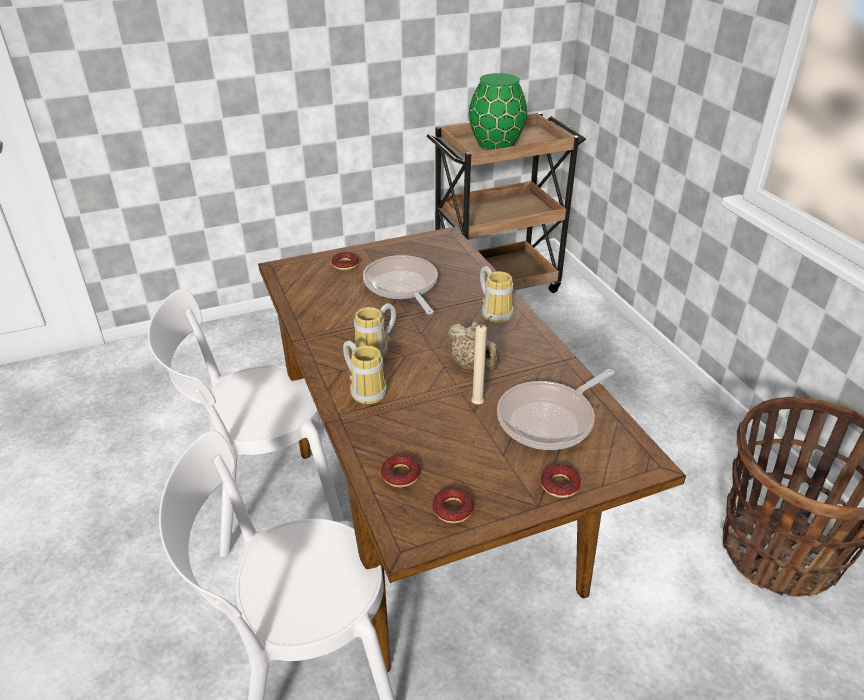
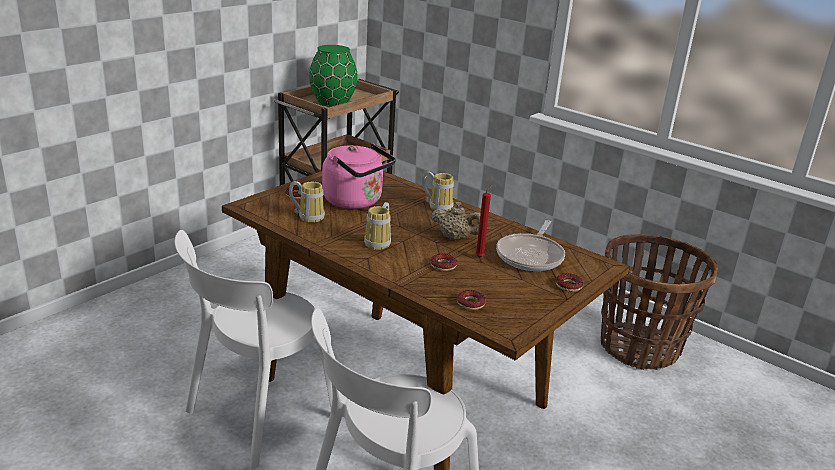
camera: 30 degrees left, 10 degrees down
(366, 390) = (398, 265): mug -> mug (308, 216)
(402, 286) = (356, 201): frying pan -> pink kettle
(453, 509) = (520, 312): donut -> donut (443, 265)
(479, 404) = (480, 257): beige candle -> red candle

